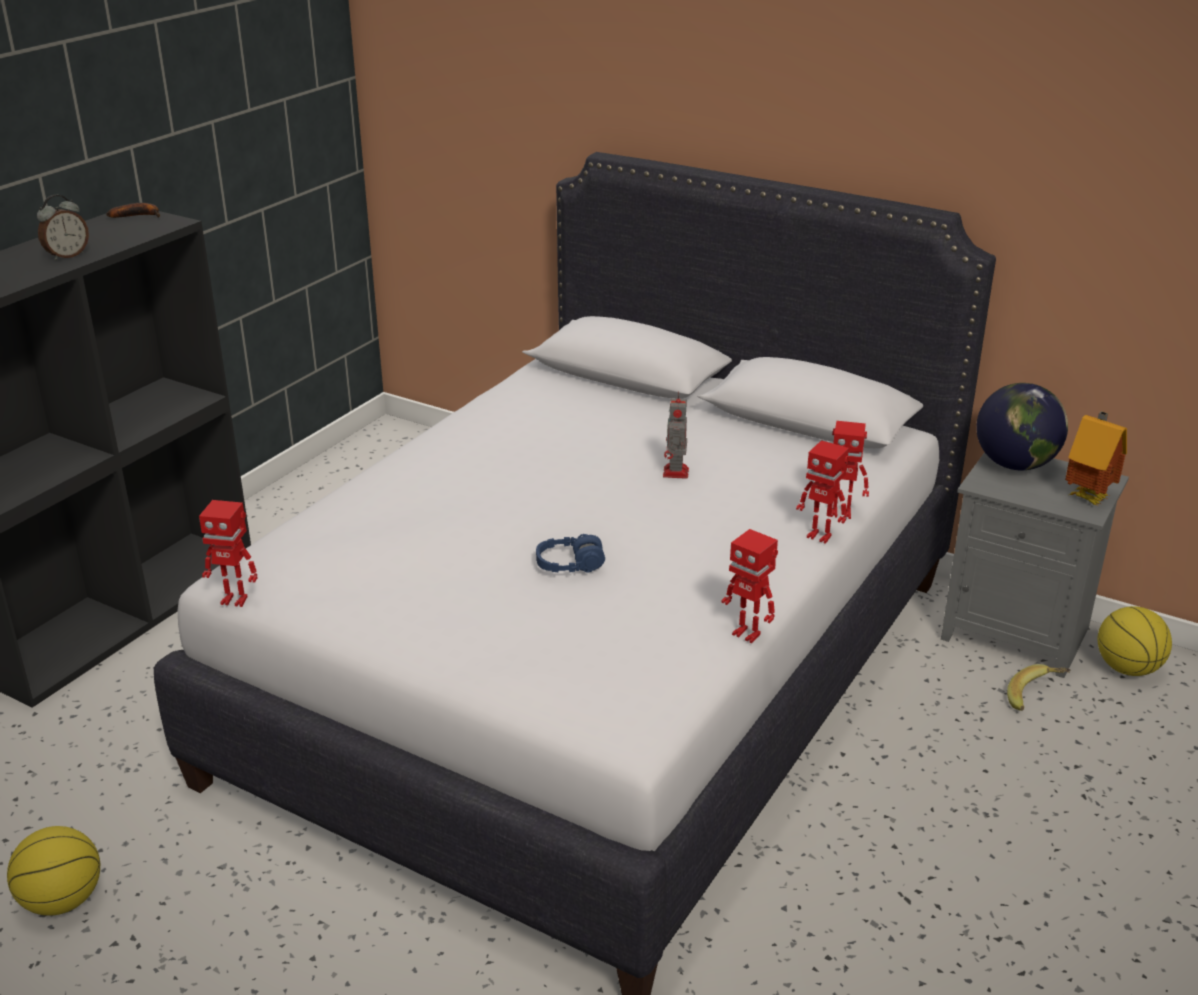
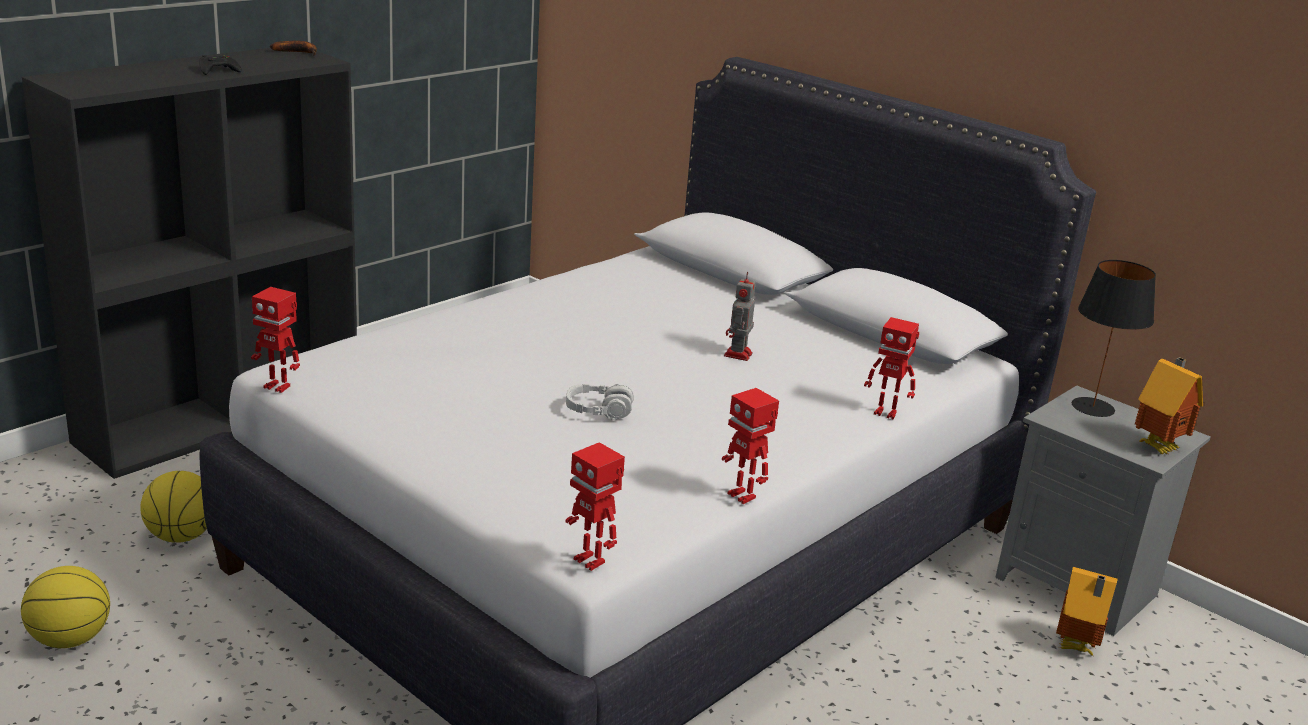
camera: 10 degrees right, 5 degrees down
(67, 256) = (218, 70): alarm clock -> black game controller
(570, 565) = (598, 411): blue headphones -> grey headphones
(820, 536) = (855, 428): toy robot -> toy robot (591, 560)
(1015, 464) = (1093, 407): globe -> black table lamp
(1036, 698) = (1076, 649): banana -> toy house
(1127, 668) = (1185, 639): basketball -> basketball (181, 536)

